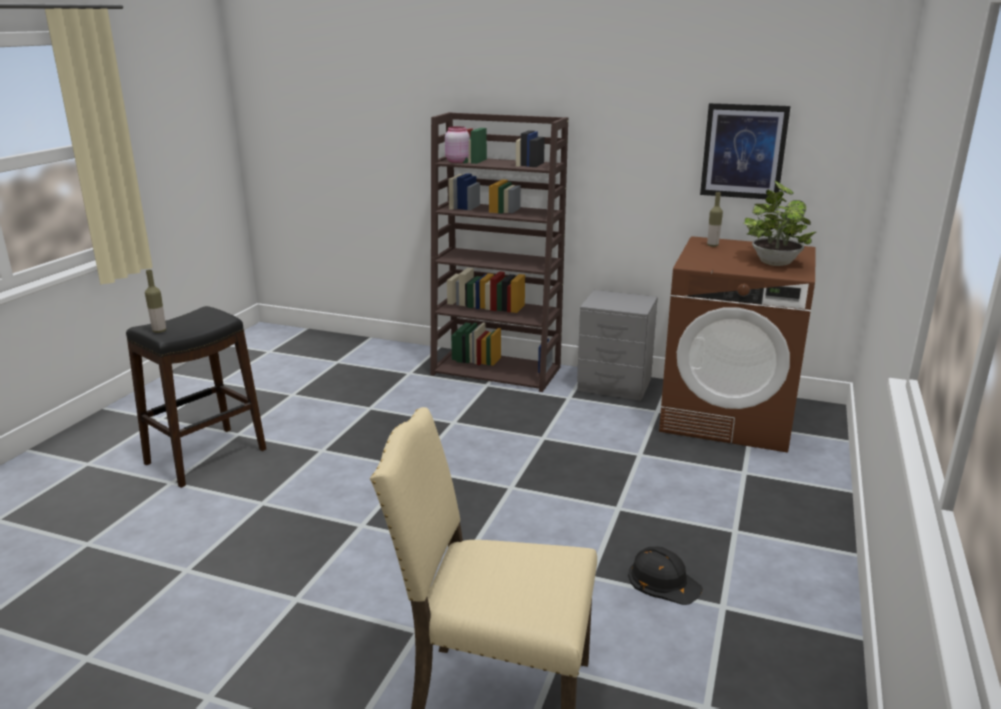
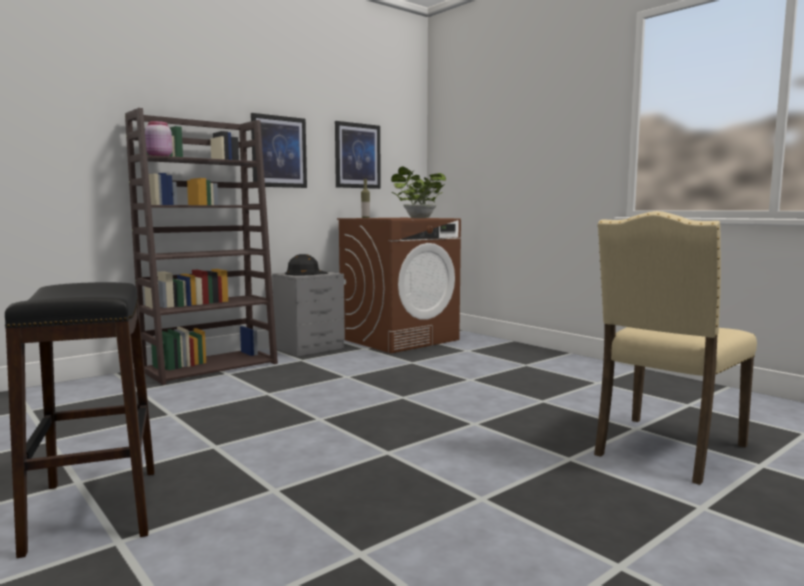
camera: 60 degrees left, 15 degrees down
(159, 331) = (85, 294): bottle -> none
(619, 147) = (279, 152): none -> picture
(663, 581) = (563, 387): black hard hat -> black hard hat (306, 273)

